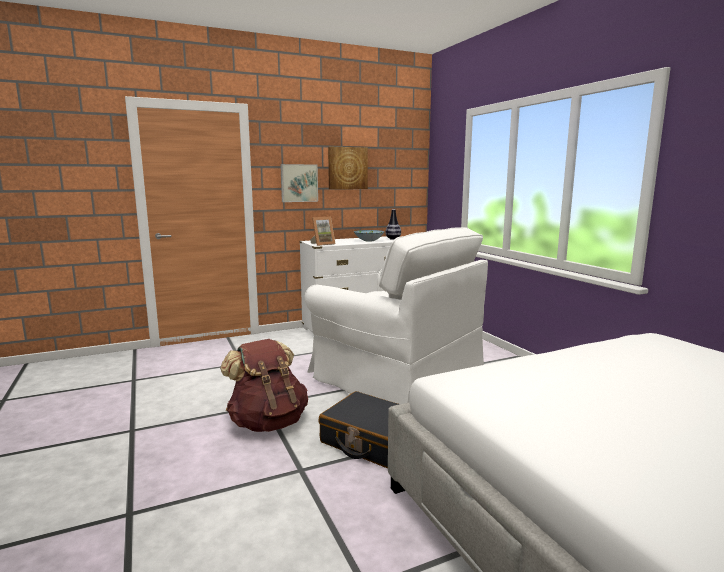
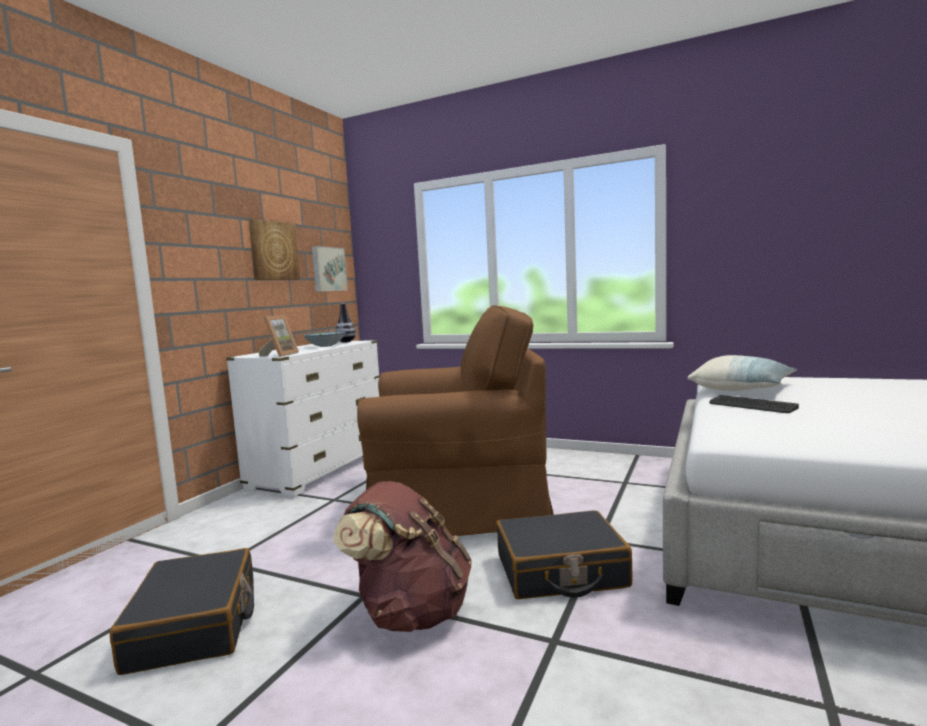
camera: 40 degrees left, 5 degrees down
(193, 386) = (195, 625): none -> black suitcase
(299, 183) = (216, 270): picture -> picture (328, 269)
(396, 374) = (456, 499): white armchair -> brown armchair
(566, 367) = (751, 405): none -> keyboard
(619, 352) = (741, 389): none -> pillow

